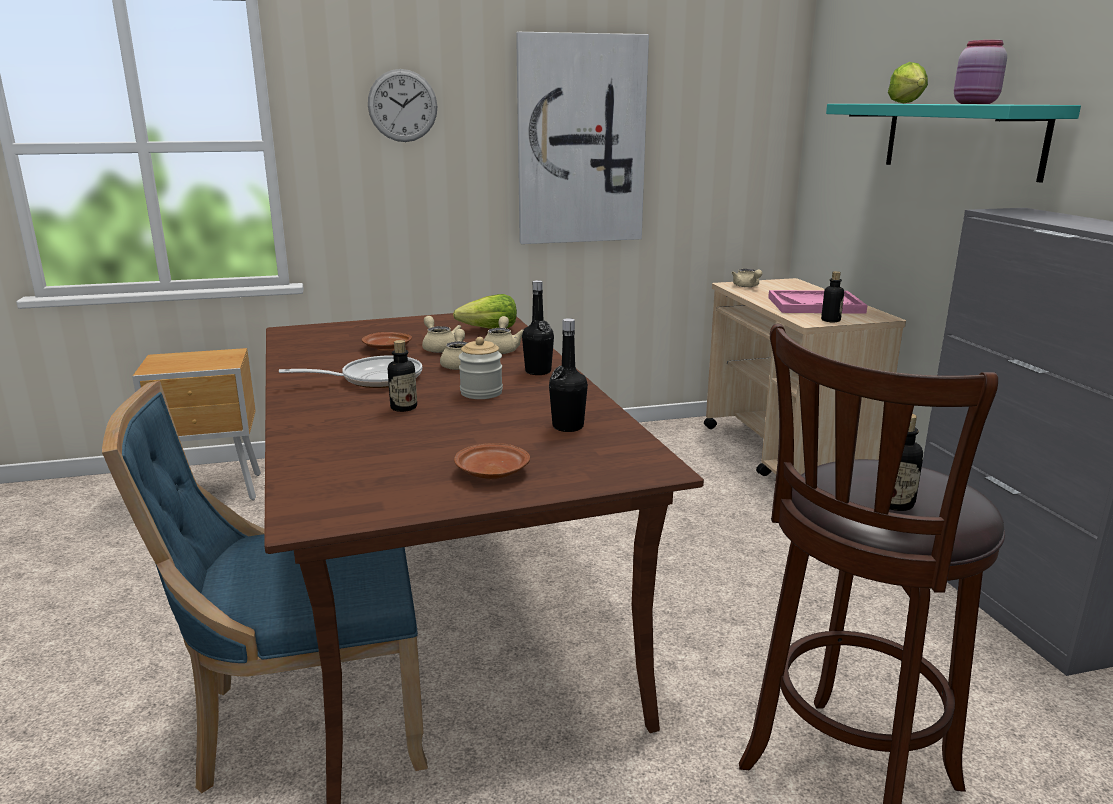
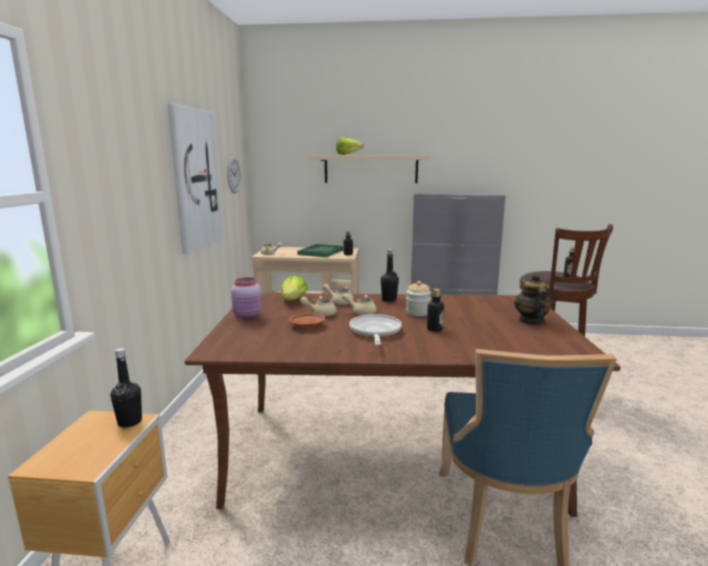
camera: 70 degrees left, 5 degrees down
(402, 106) = (123, 155): wall clock -> wall clock (233, 175)
(491, 472) = (531, 321): brown plate -> teapot
(568, 427) = (476, 304): black bottle -> black bottle (130, 422)
(815, 305) = (320, 252): pink tray -> green tray
(961, 138) = (370, 169): turquoise shelf -> beige shelf
(975, 103) = (388, 154): pink jar -> pink jar (248, 316)

